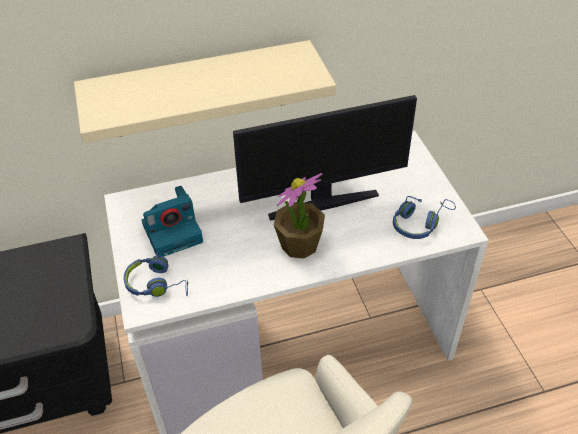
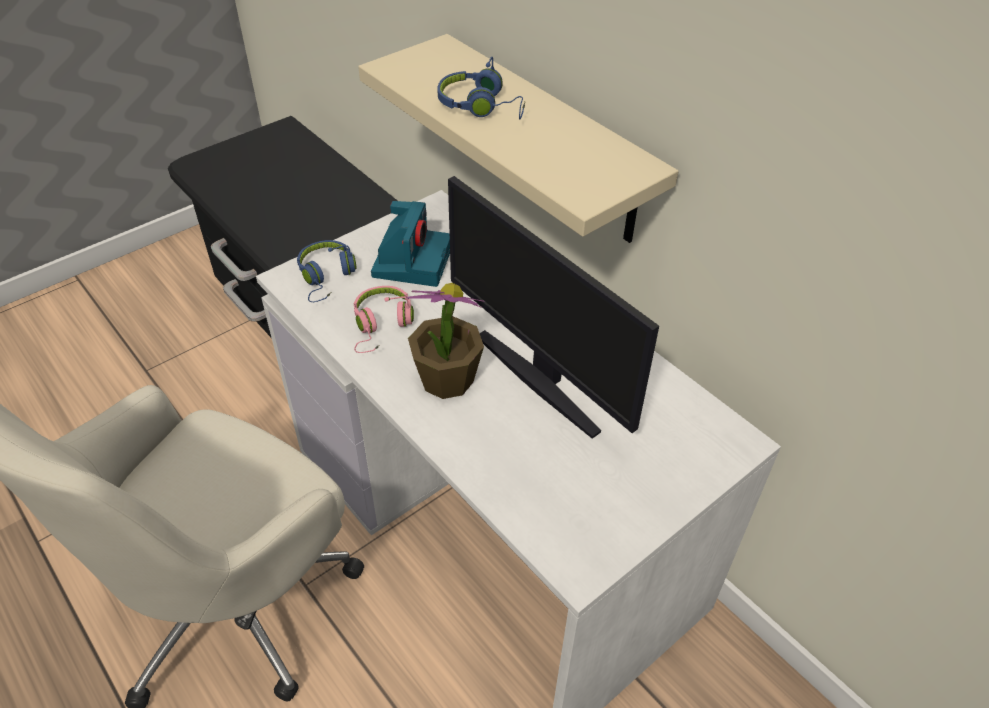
camera: 65 degrees right, 0 degrees up
(173, 232) = (412, 261): camera -> camera turned 120 degrees counterclockwise
(230, 265) = (382, 325): none -> pink headphones
(420, 223) = (563, 505): blue headphones -> blue headphones (482, 106)

